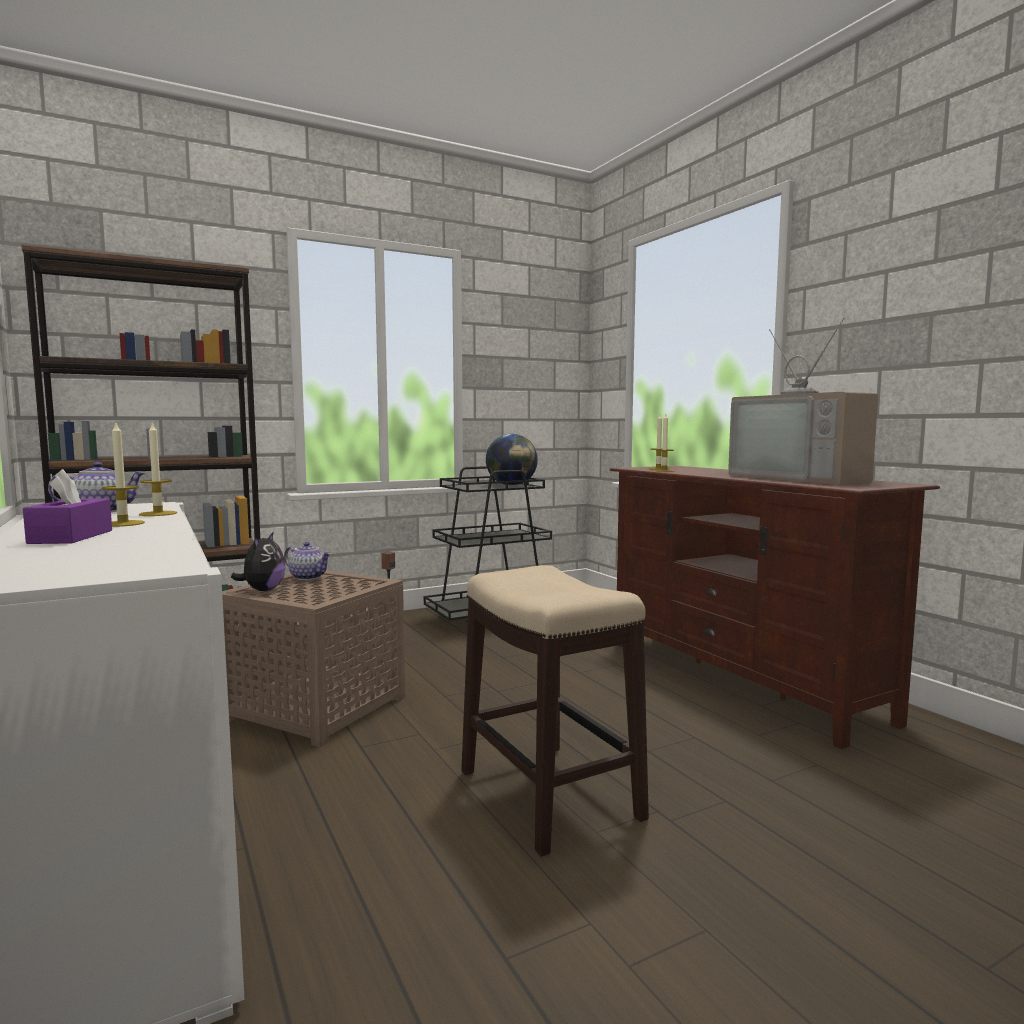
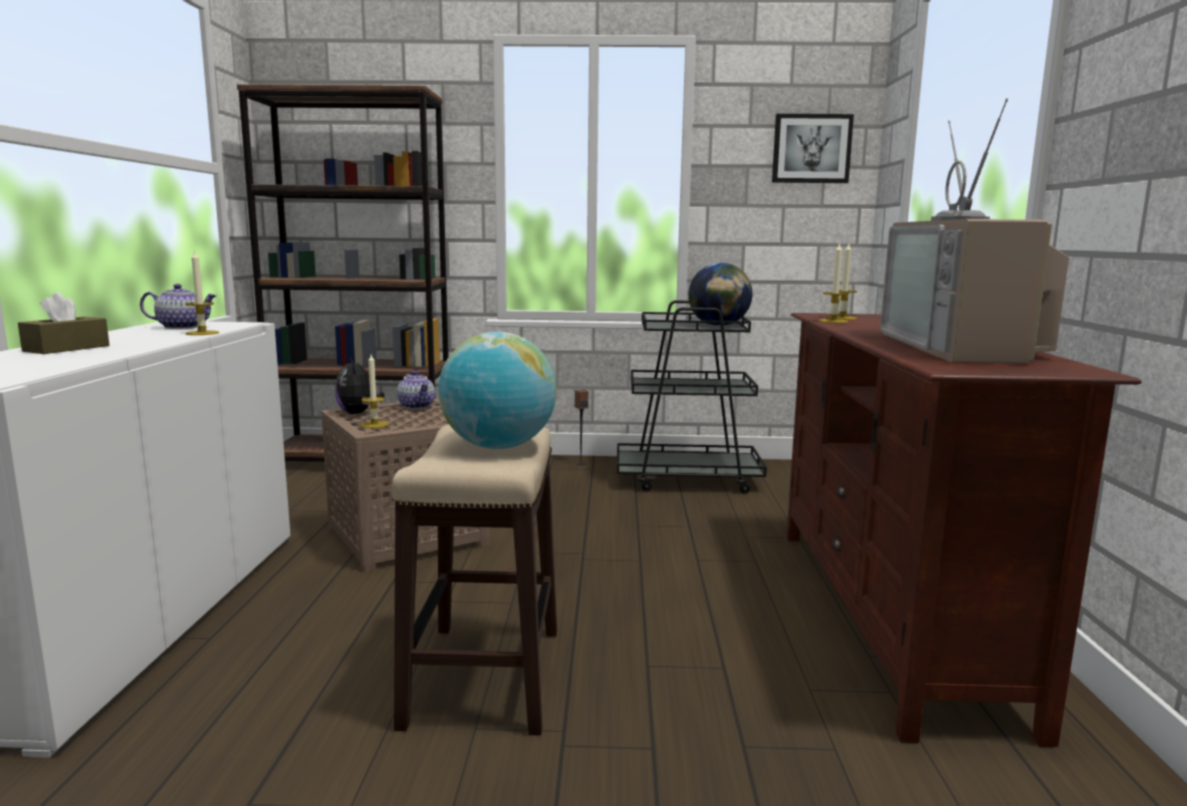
camera: 30 degrees right, 5 degrees up
(71, 537) = (67, 348): purple tissue box -> brown tissue box
(123, 524) = (142, 340): candle -> candle (374, 424)
(263, 590) = (358, 413): plush toy -> plush toy turned 120 degrees clockwise
(546, 346) = (811, 149): none -> picture
(562, 583) = (499, 447): none -> globe

